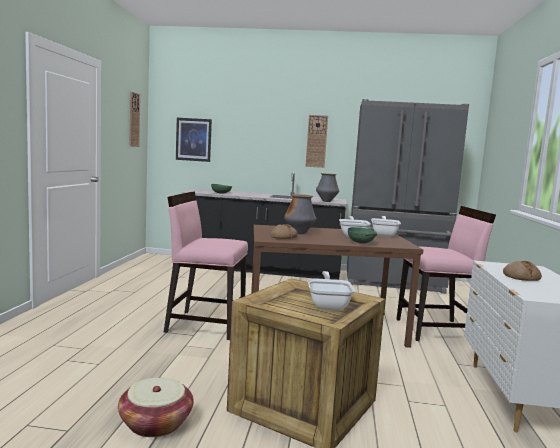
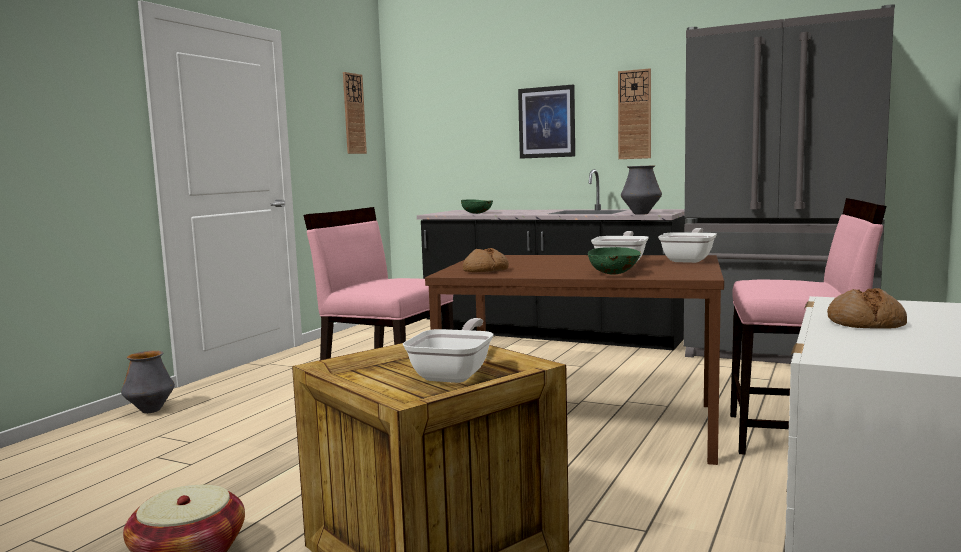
camera: 20 degrees right, 0 degrees up
(193, 139) = (446, 134): picture -> picture (547, 122)
(299, 233) = (527, 264): vase -> vase (150, 411)

